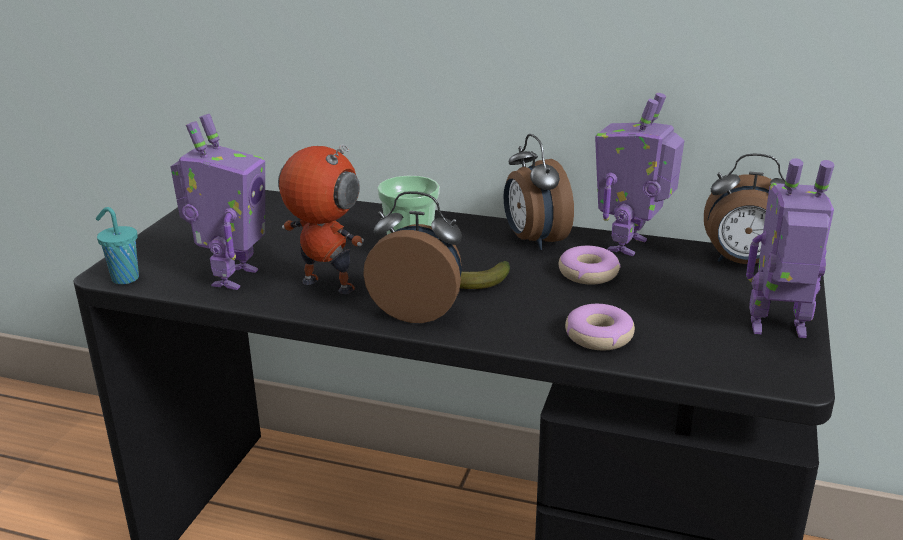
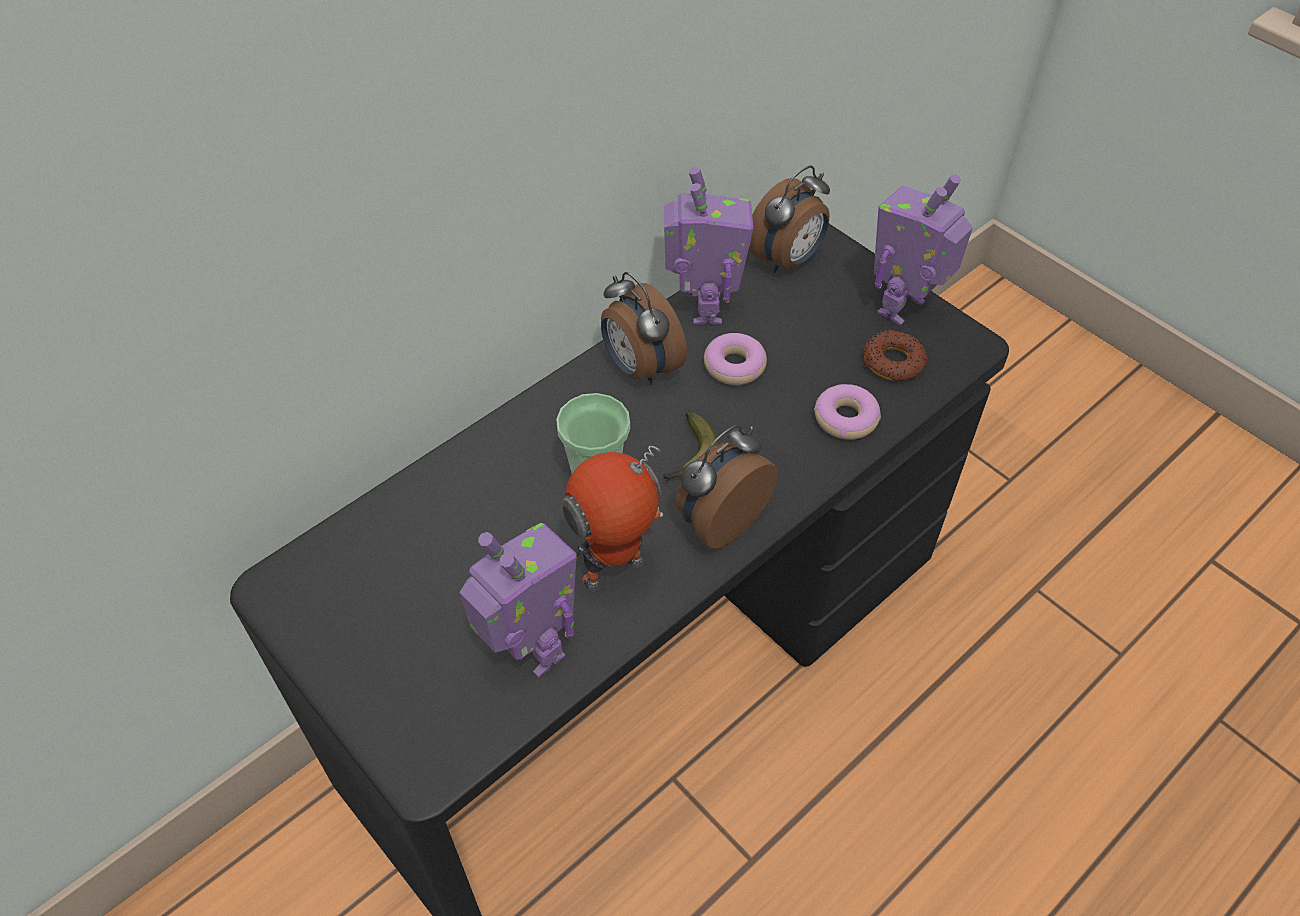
camera: 60 degrees left, 25 degrees up
(124, 278) = (450, 762): turquoise cup -> none
(533, 240) = (639, 368): alarm clock -> alarm clock turned 45 degrees clockwise
(630, 246) = (703, 308): toy robot -> toy robot turned 150 degrees counterclockwise
(701, 341) = (893, 362): none -> donut

